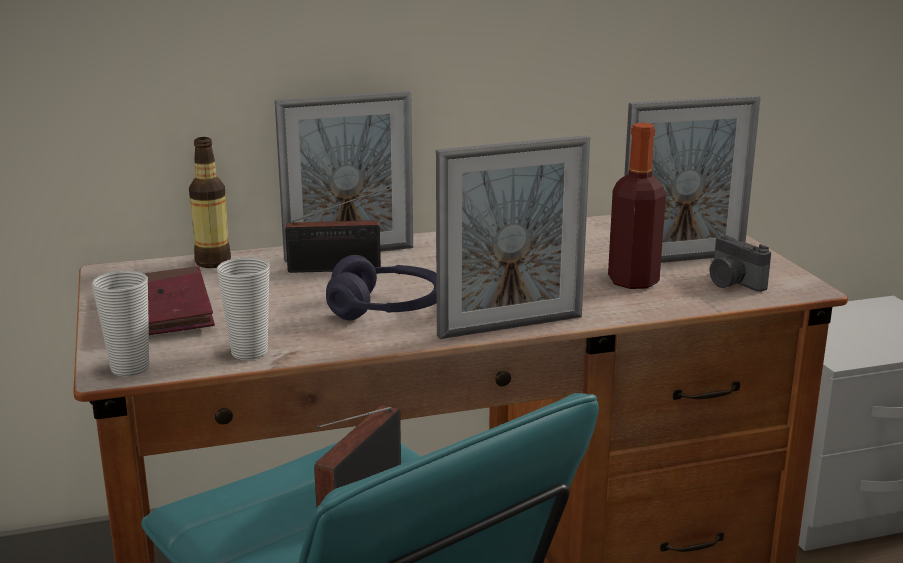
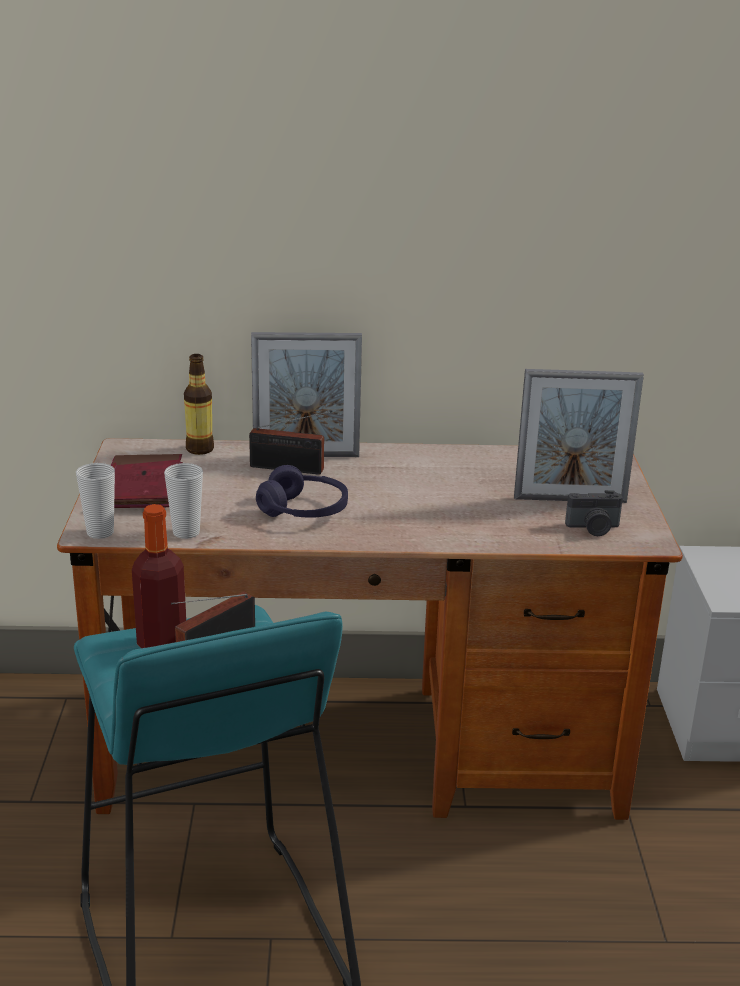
camera: 15 degrees right, 5 degrees up
(510, 326) = (387, 540): picture frame -> none
(633, 281) = (512, 514): bottle -> bottle (162, 645)
(732, 283) = (593, 528): camera -> camera turned 75 degrees counterclockwise

